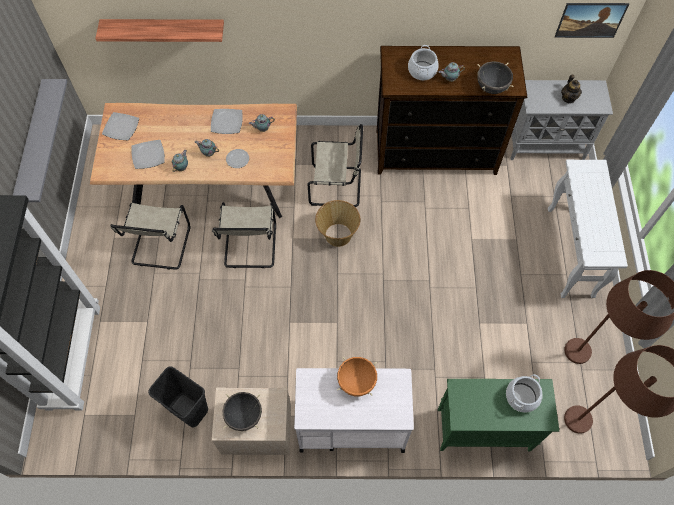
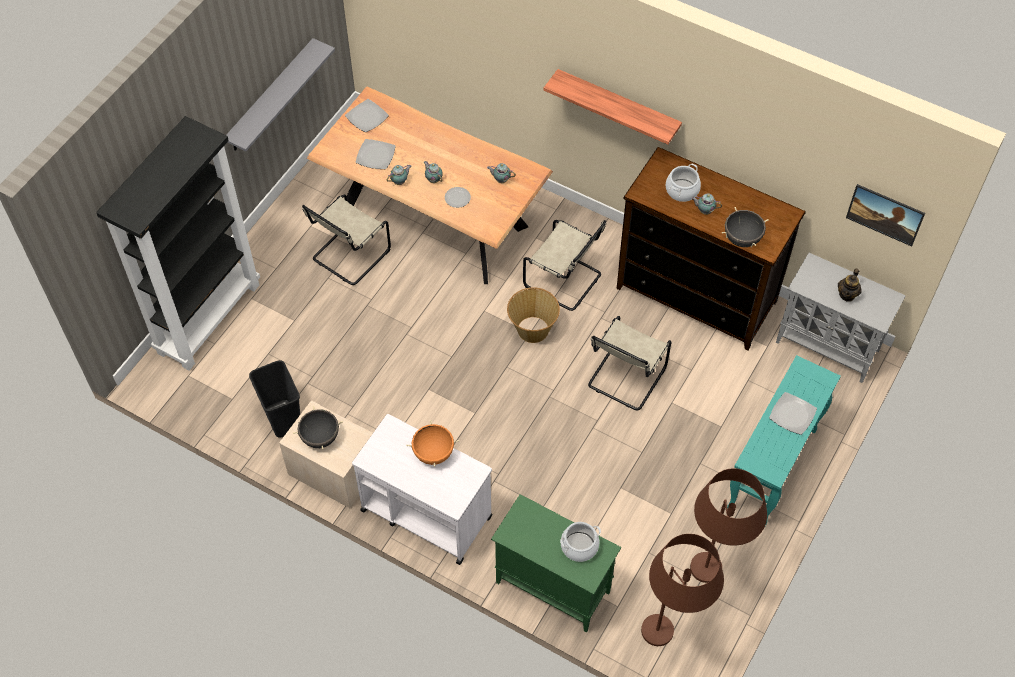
camera: 30 degrees right, 5 degrees down
(164, 29) = (450, 38): shelf -> shelf (618, 105)
(227, 122) = (470, 158): plate -> plate (792, 415)
(250, 247) = (436, 299): beige chair -> beige chair (625, 379)
(570, 253) = (772, 469): white console table -> turquoise console table

